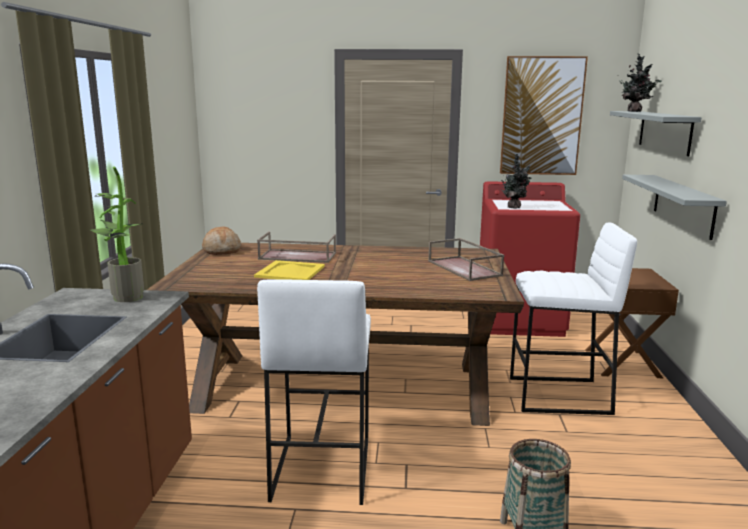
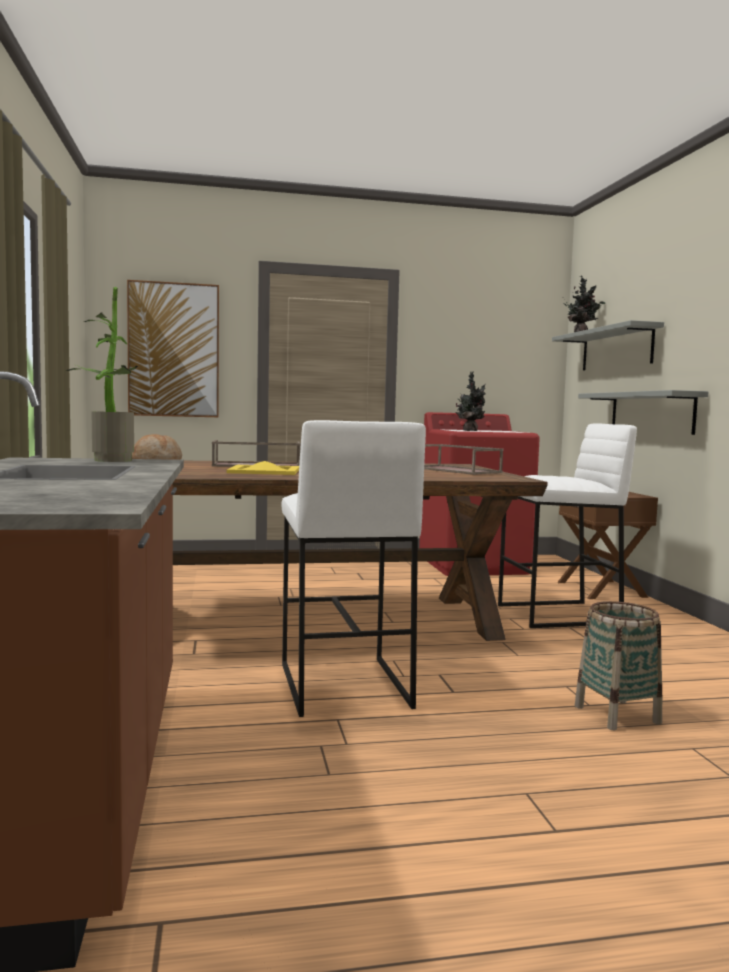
camera: 15 degrees left, 10 degrees down
(541, 116) = (481, 344): picture -> picture (174, 350)

